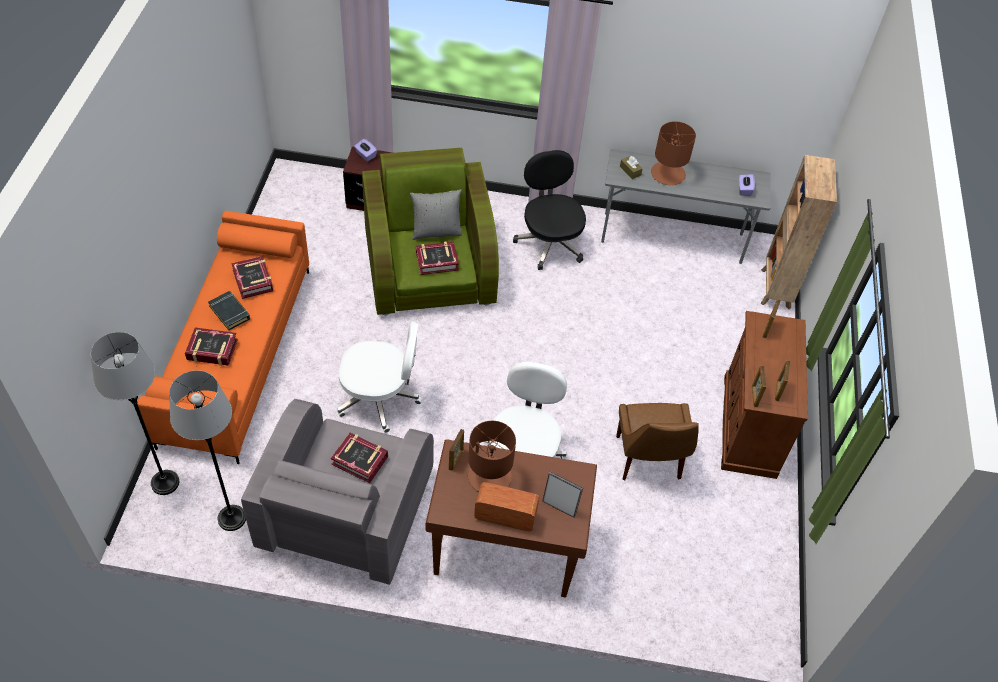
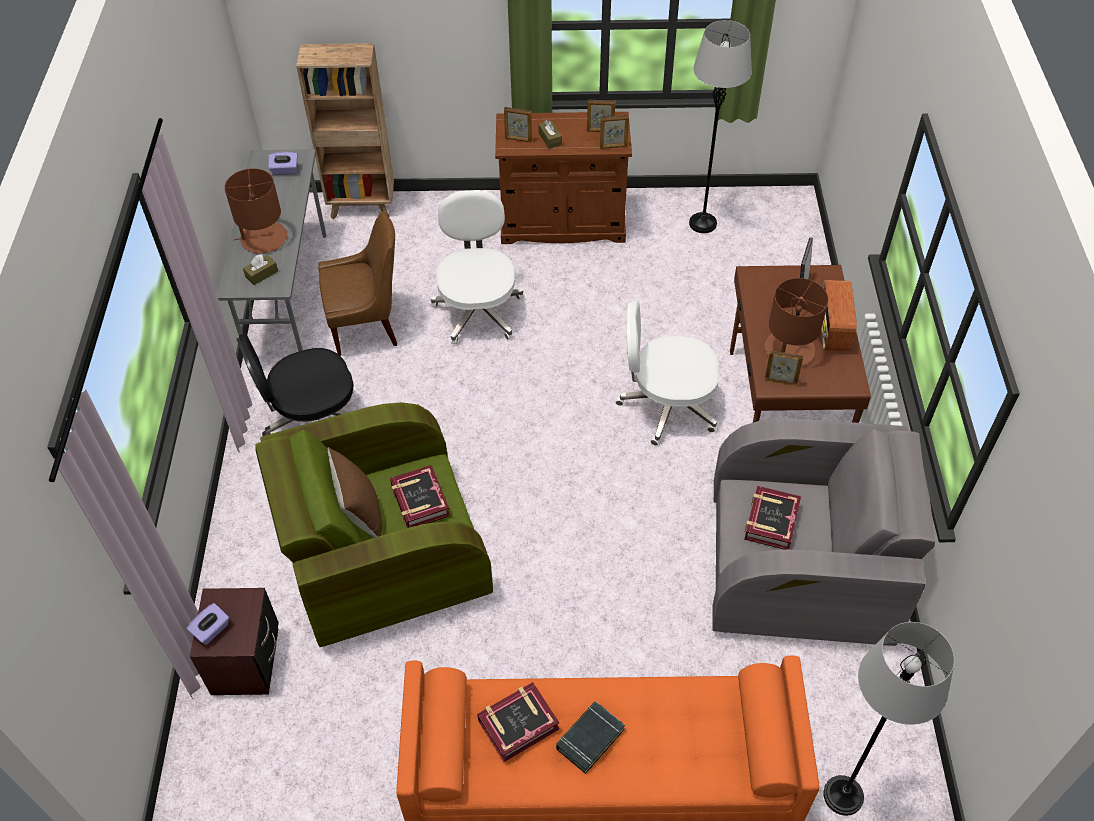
camera: 95 degrees left, 0 degrees up
(212, 350) = (667, 740): book -> none
(232, 518) = (860, 692): grey floor lamp -> grey floor lamp (702, 223)
(380, 398) = (625, 566): white office chair -> white office chair (478, 310)
(436, 231) = (359, 514): grey pillow -> brown pillow
(648, 460) = (632, 298): brown chair -> brown chair (367, 326)
(767, 351) = (550, 139): none -> brown tissue box

